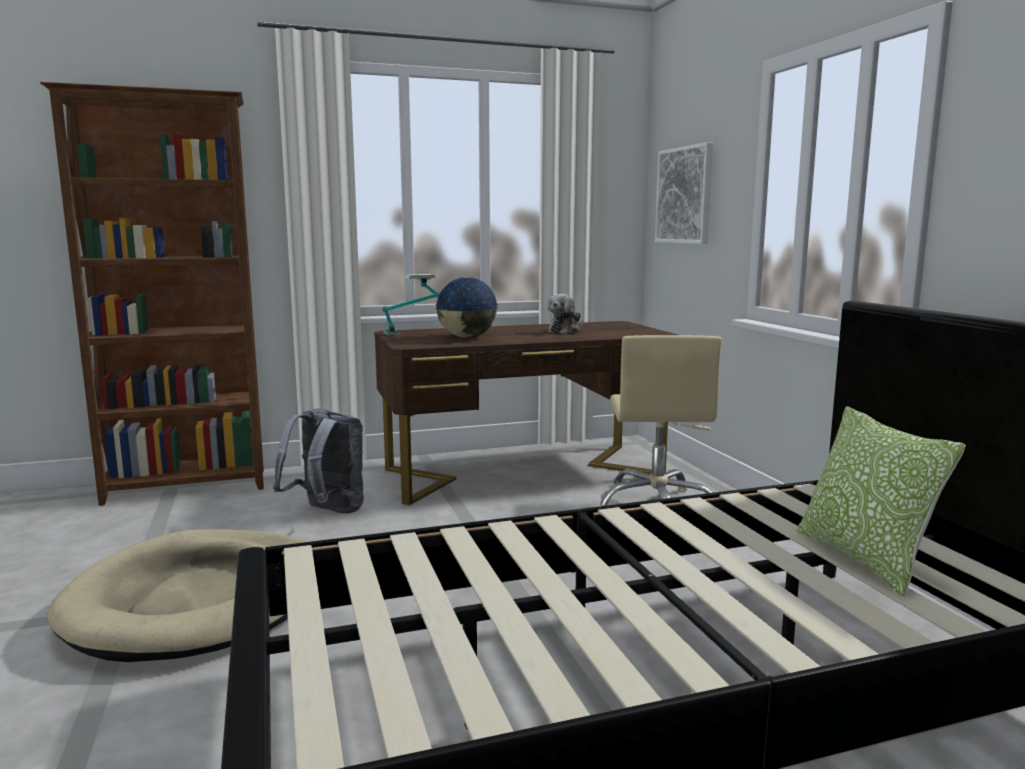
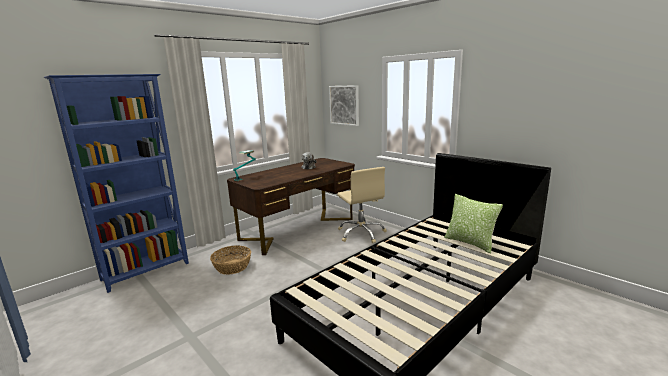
camera: 25 degrees left, 5 degrees up
(188, 487) = (147, 271): brown bookcase -> blue bookcase
(200, 600) = (220, 322): beige dog bed -> none
(326, 512) = (232, 267): grey backpack -> basket
(467, 337) = (275, 177): globe -> none

